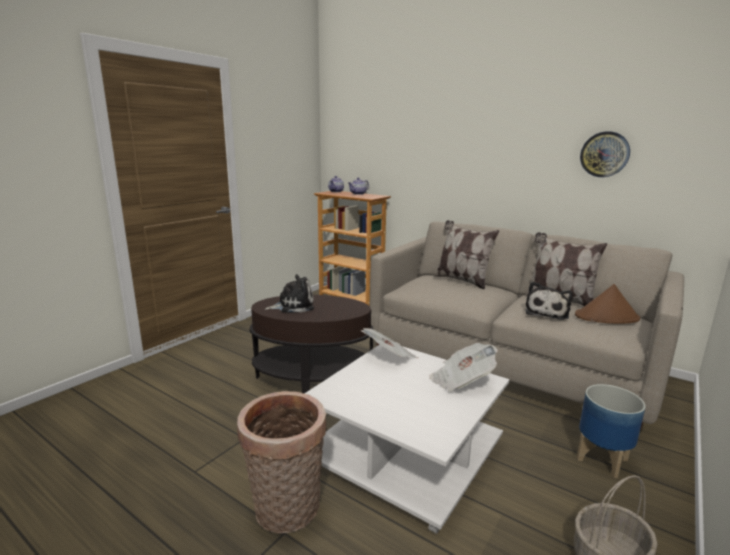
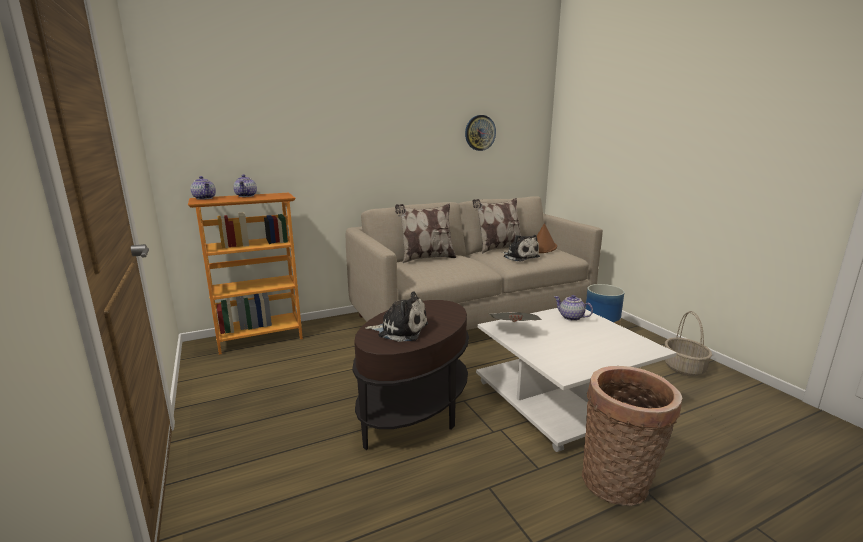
camera: 60 degrees left, 0 degrees up
(293, 305) = (400, 330): plush toy -> plush toy turned 90 degrees clockwise
(461, 381) = (571, 317): newspaper -> teapot

